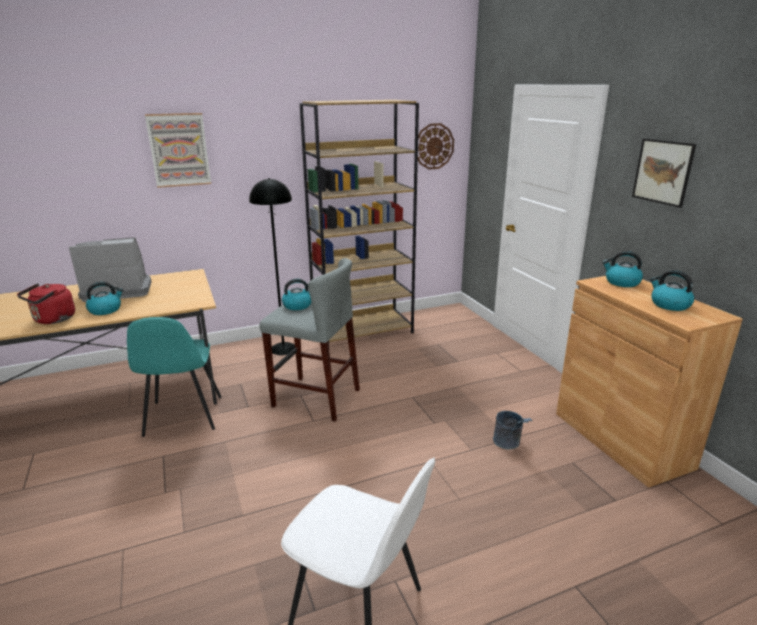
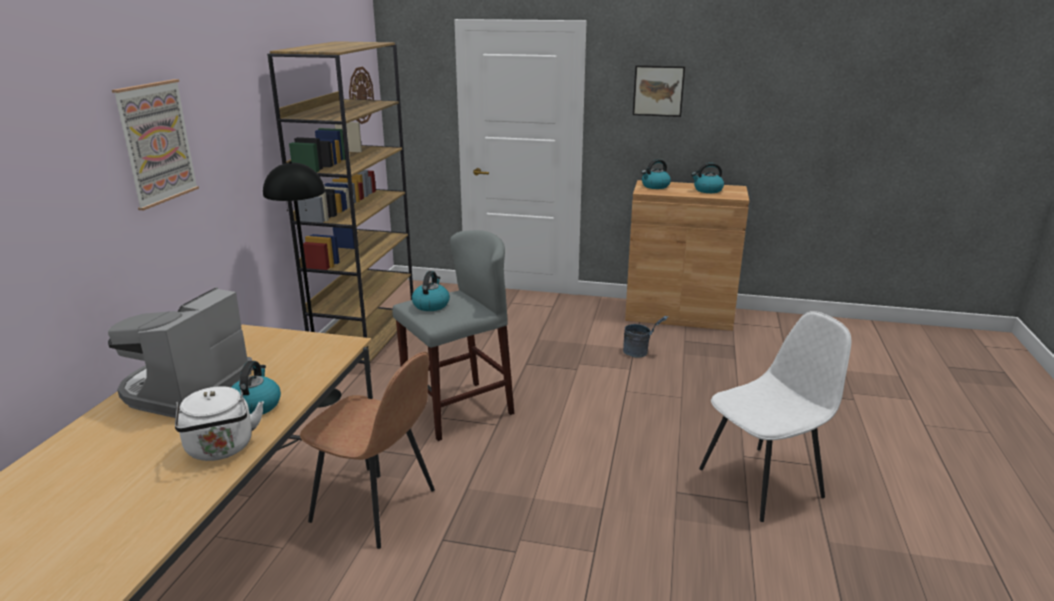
camera: 55 degrees left, 0 degrees up
(53, 320) = (221, 449): red kettle -> white kettle
(183, 417) = (376, 507): turquoise chair -> brown chair

